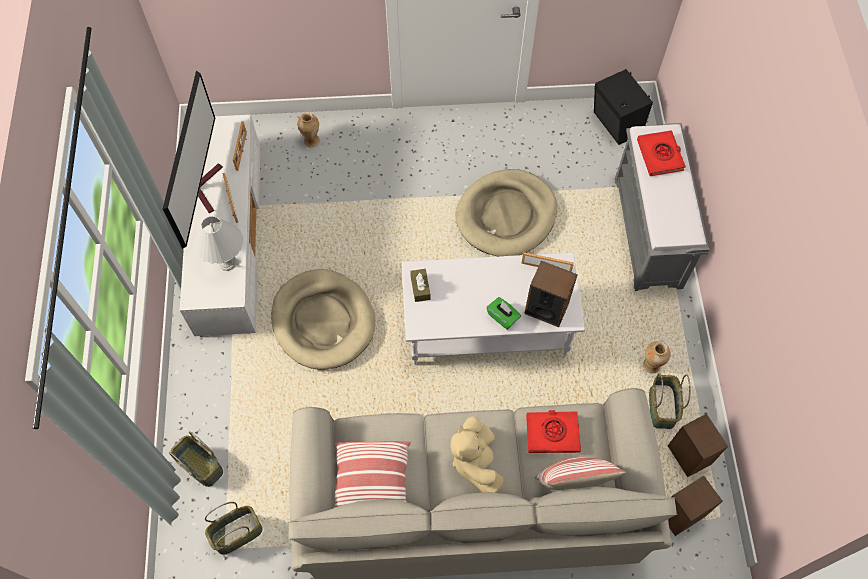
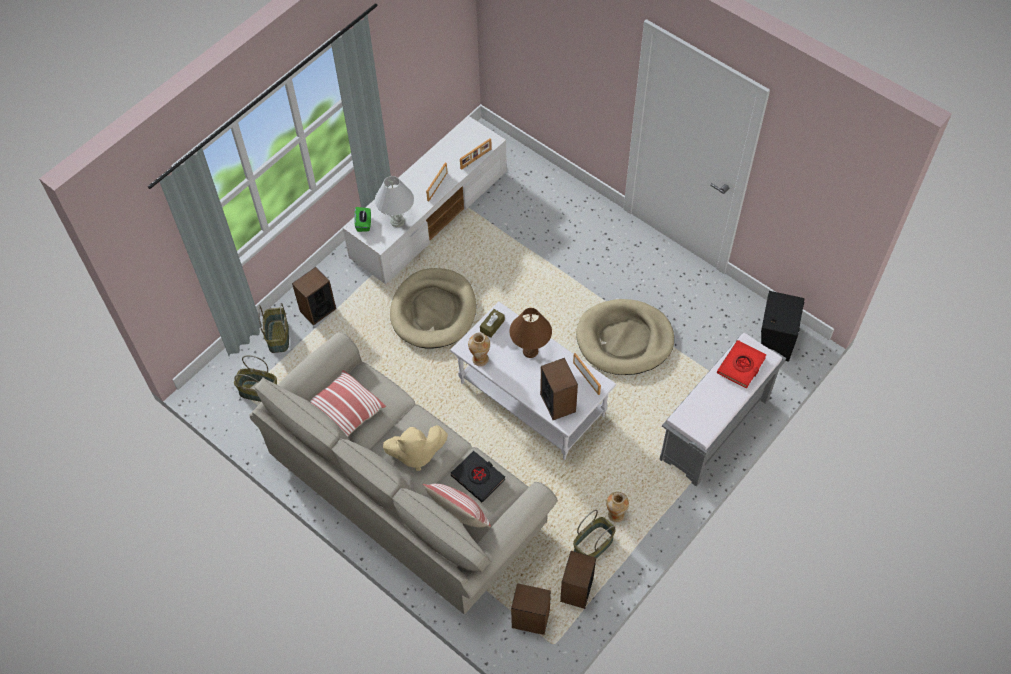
camera: 45 degrees right, 5 degrees down
(205, 186) = (431, 164): television -> none
(213, 408) = (317, 310): none -> speaker
(311, 141) = (545, 191): vase -> vase (480, 359)
(475, 283) = (530, 351): none -> brown table lamp
(475, 461) = (415, 454): beige plush toy -> beige plush toy turned 135 degrees counterclockwise
(503, 317) = (524, 385): green tissue box -> green tissue box (364, 224)
(552, 433) = (478, 477): red book -> black book

